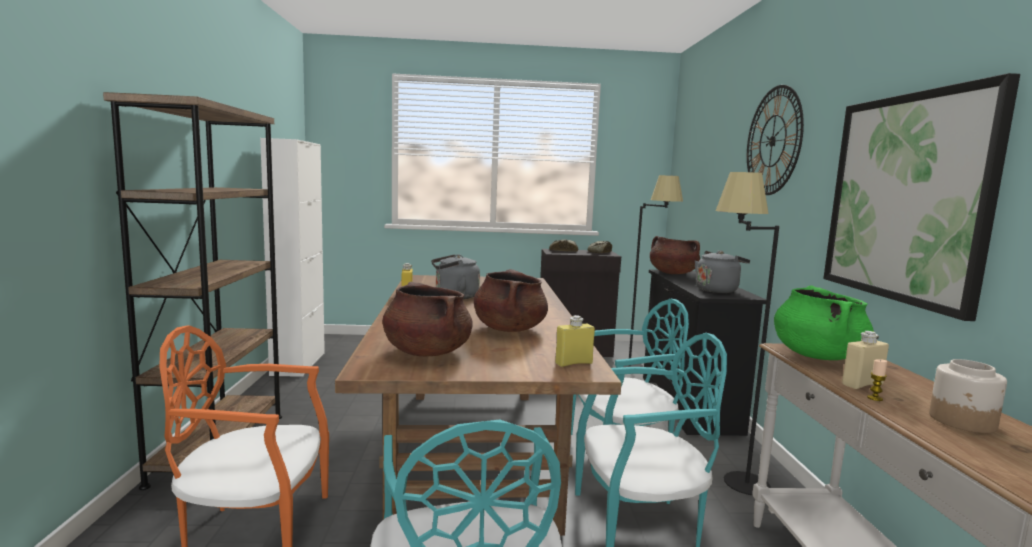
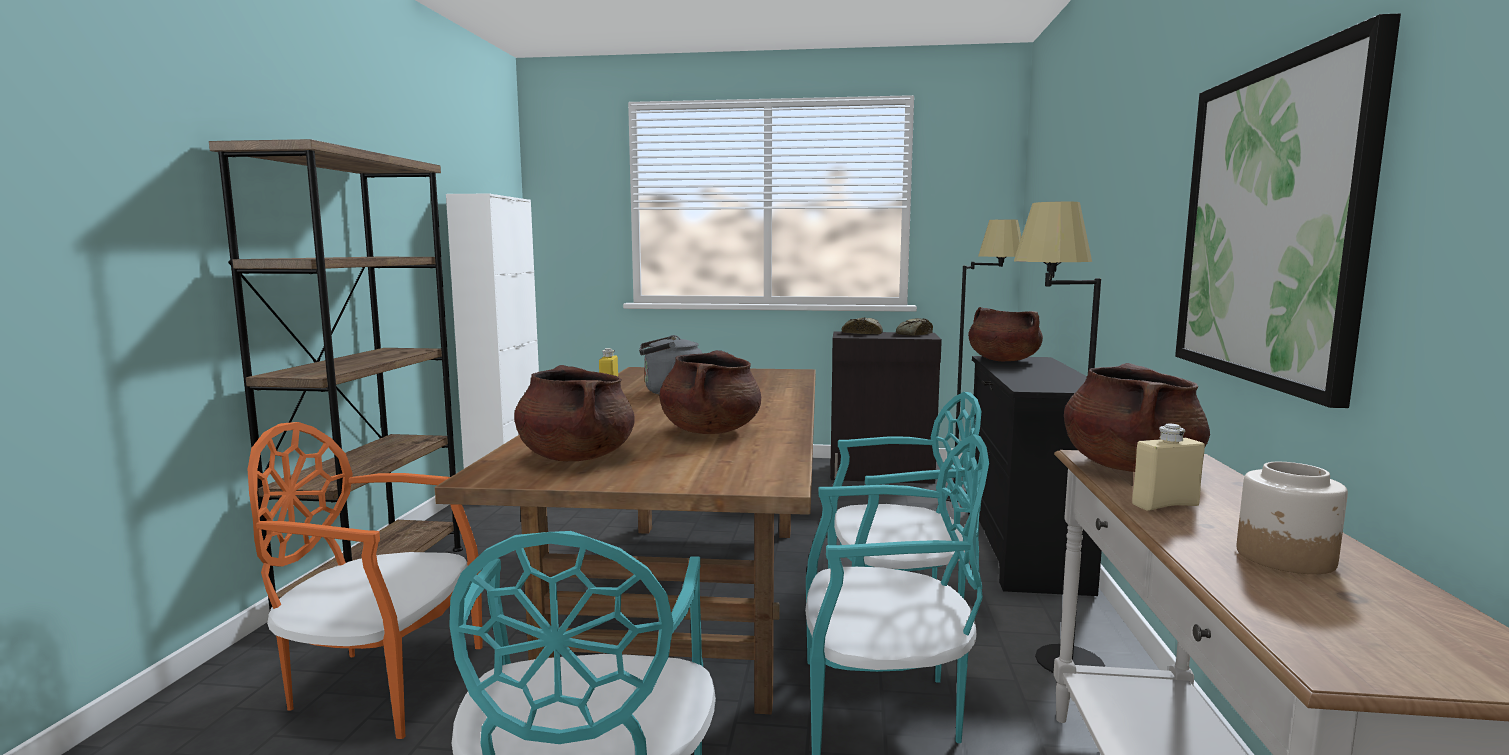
camera: 10 degrees right, 0 degrees up
(573, 363) = (762, 473): yellow bottle -> none
(718, 290) = (1051, 381): grey kettle -> none
(772, 141) = (1126, 157): wall clock -> none
(817, 356) = (1129, 467): green cooking pot -> brown cooking pot
(874, 398) = (1167, 523): candle -> none

